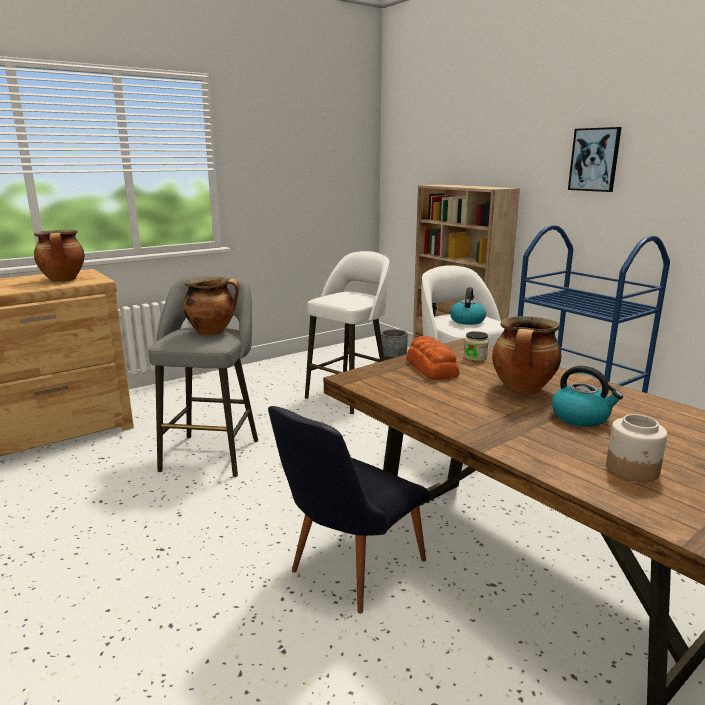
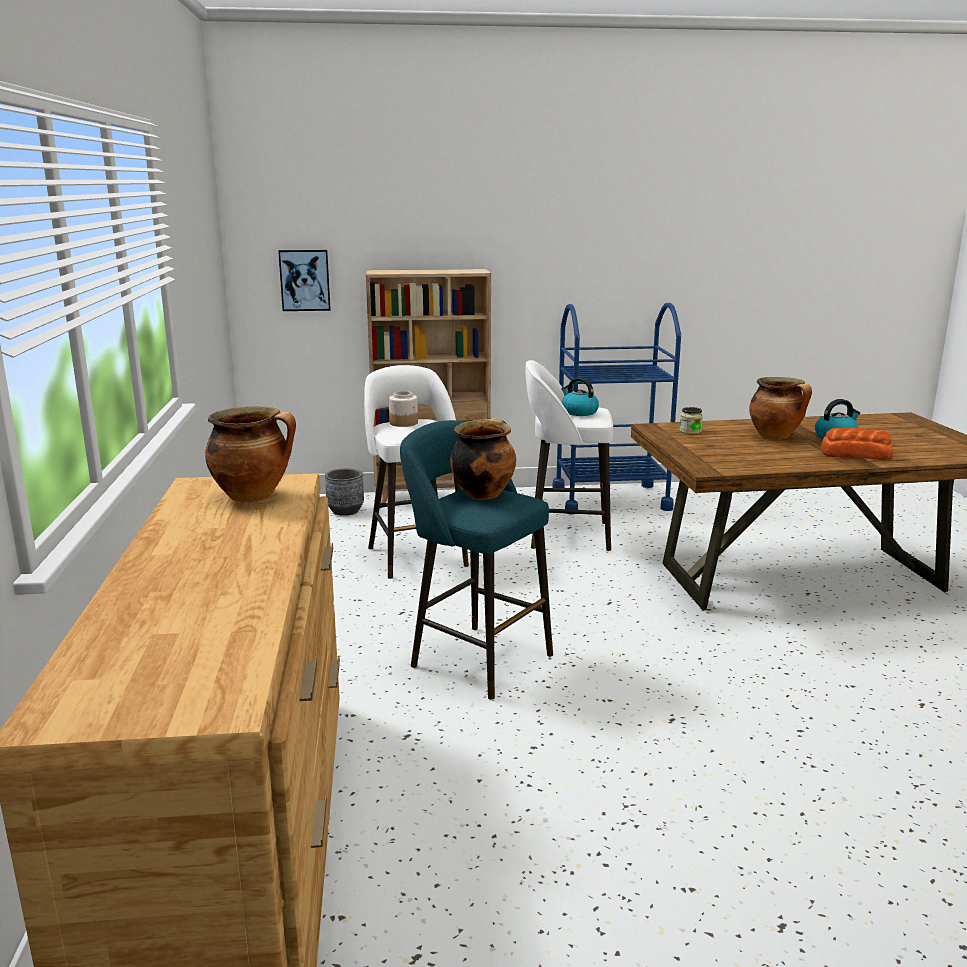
camera: 60 degrees left, 0 degrees up
(213, 452) = (475, 658): grey stool -> turquoise stool
(347, 570) = (762, 638): black chair -> none
(431, 367) = (703, 446): bread -> bread (854, 454)
(594, 159) = (569, 236): picture -> picture (305, 280)
(633, 470) = (918, 447): jar -> jar (404, 423)

